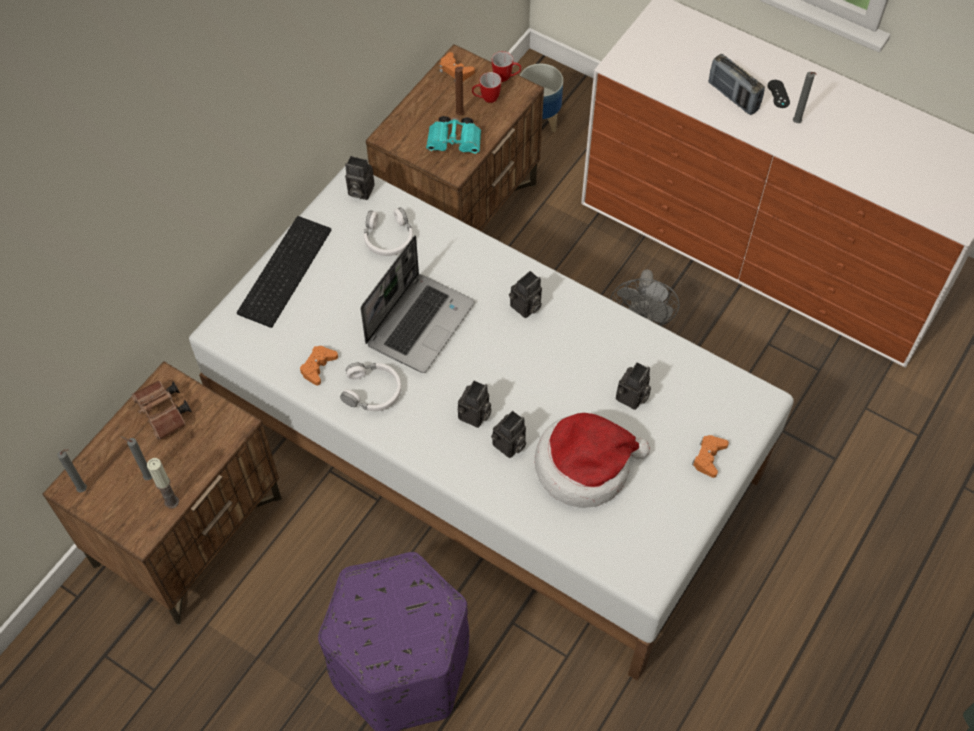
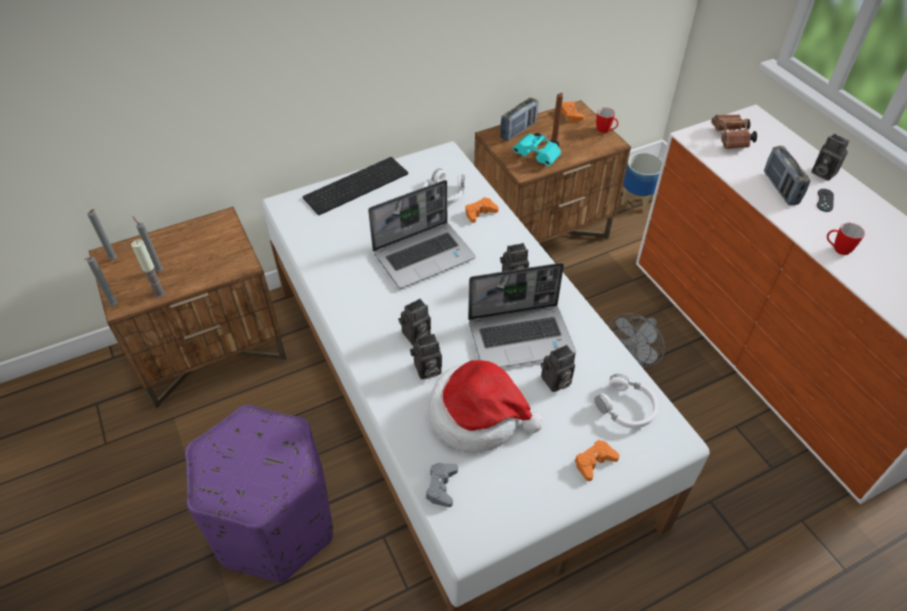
camera: 30 degrees right, 10 degrees down
(164, 414) = (204, 238): brown binoculars -> brown binoculars (731, 140)
(318, 367) = (329, 253): orange game controller -> orange game controller (480, 213)
(359, 191) = (446, 159): camera -> camera (822, 172)
(372, 391) = (353, 285): white headphones -> white headphones (626, 407)
(412, 117) = (518, 130): none -> radio
(486, 99) = (581, 138): mug -> mug (836, 249)
(573, 367) = (521, 337): none -> laptop
(597, 547) = (441, 486): none -> grey game controller
(797, 123) = (830, 226): grey candle -> grey candle (113, 306)

